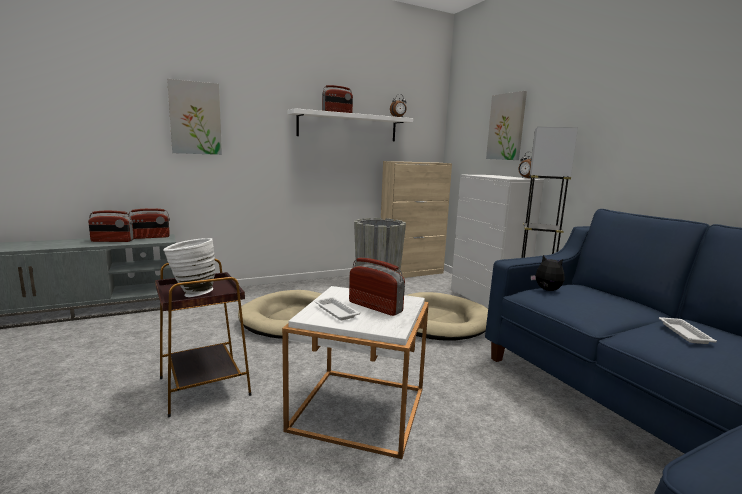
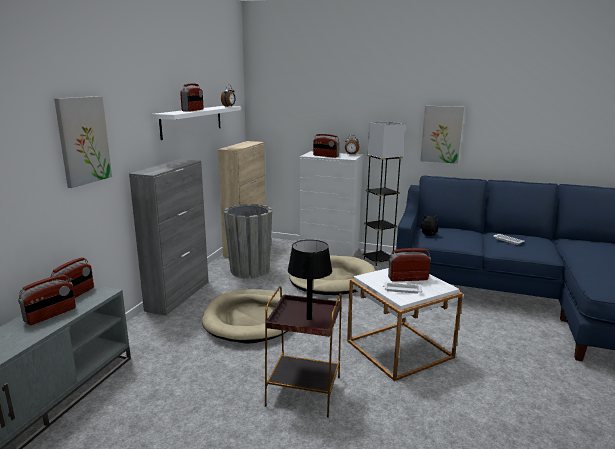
camera: 45 degrees left, 5 degrees up
(191, 294) = (309, 319): white vase -> black table lamp
(290, 286) = (178, 295): none -> grey cabinet
(488, 176) = (325, 156): none -> radio
(506, 127) = (320, 112): picture -> picture (441, 134)

